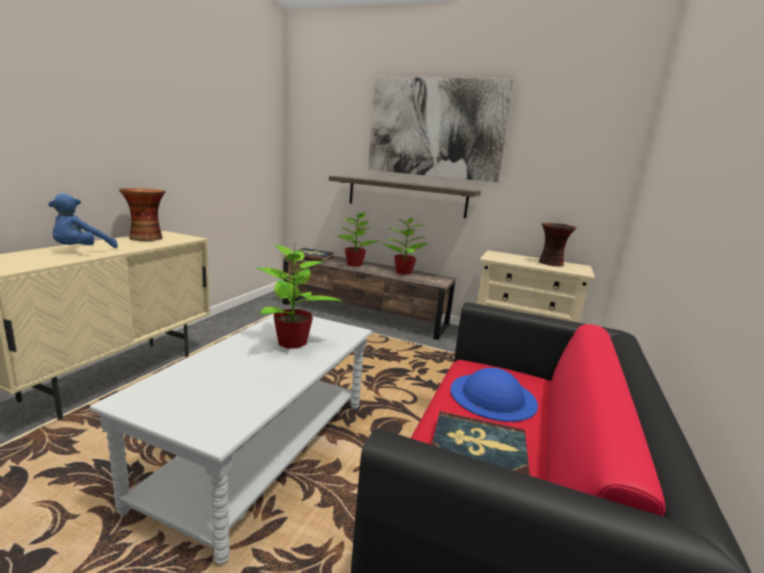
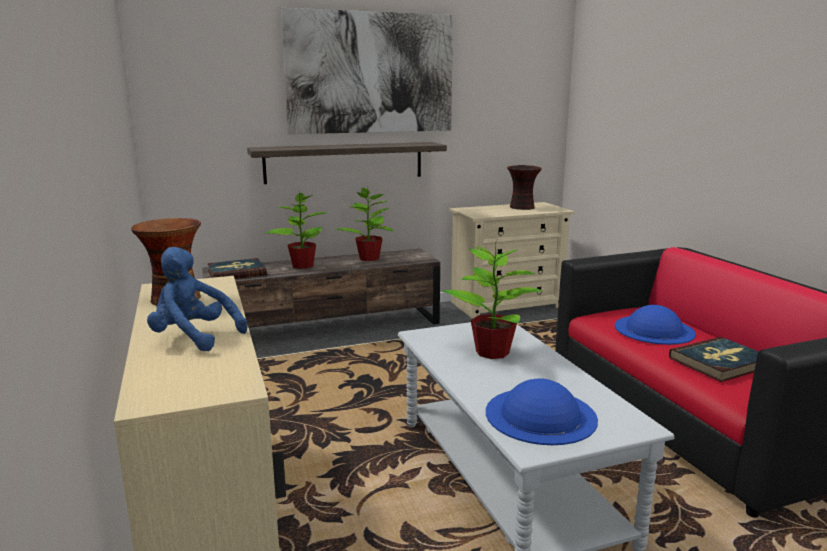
camera: 40 degrees left, 0 degrees up
(81, 251) = (193, 338): blue plush toy -> blue plush toy turned 135 degrees clockwise
(193, 388) = (540, 415): none -> blue hat

